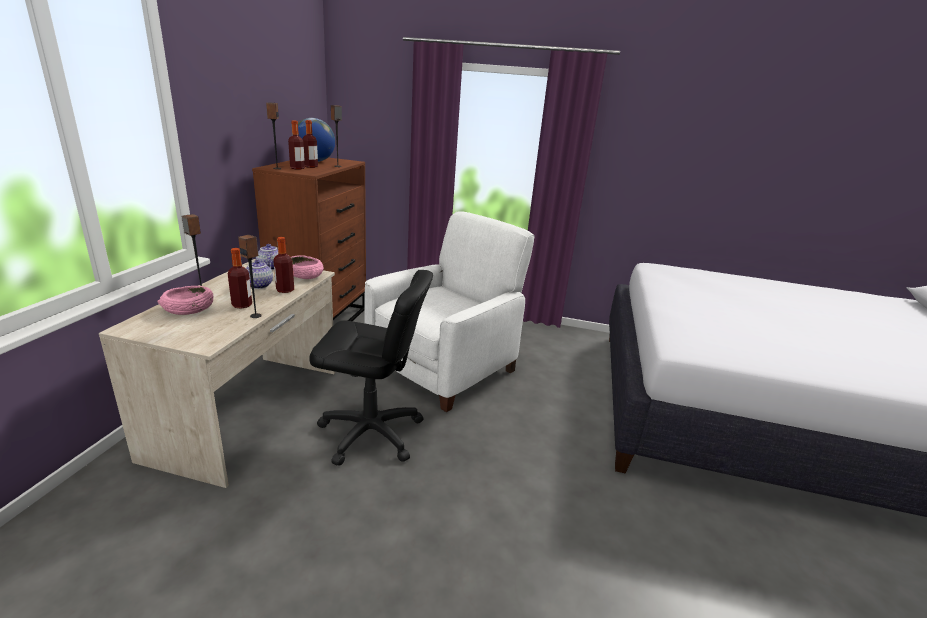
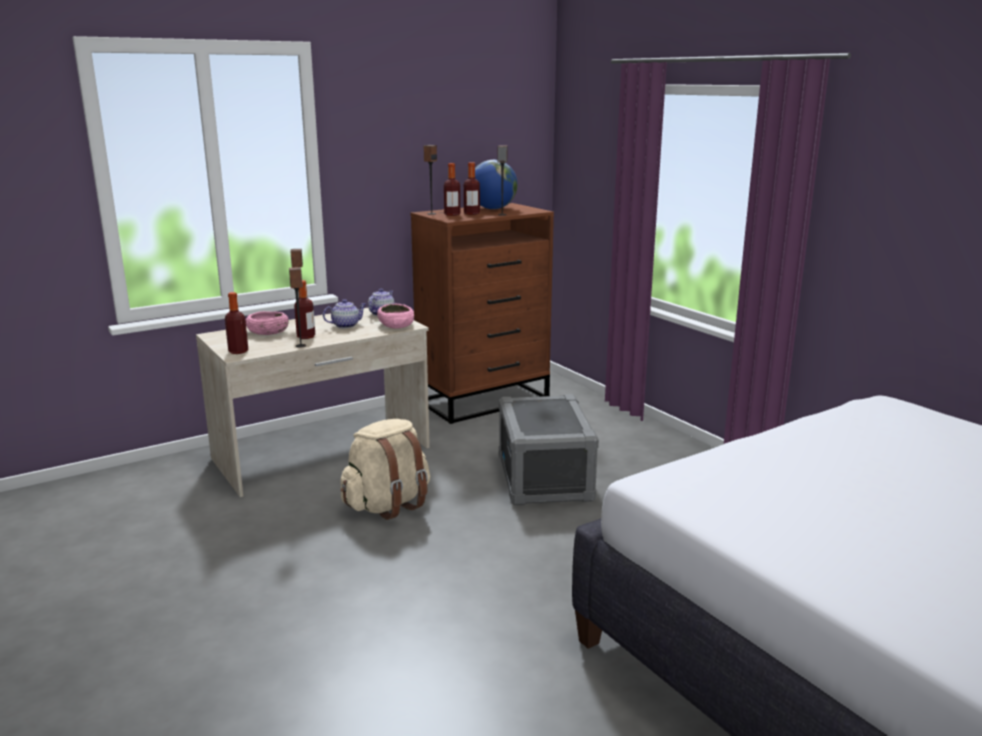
camera: 45 degrees right, 5 degrees down
(285, 290) = (357, 333): bottle -> bottle (238, 351)
(371, 433) = (388, 504): black office chair -> beige backpack
(444, 367) = (545, 478): white armchair -> grey storage box

